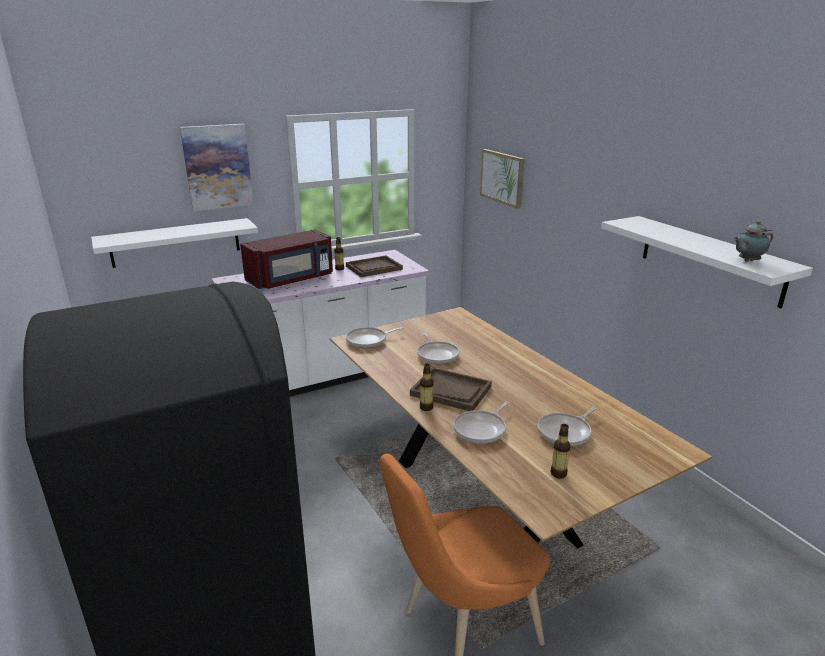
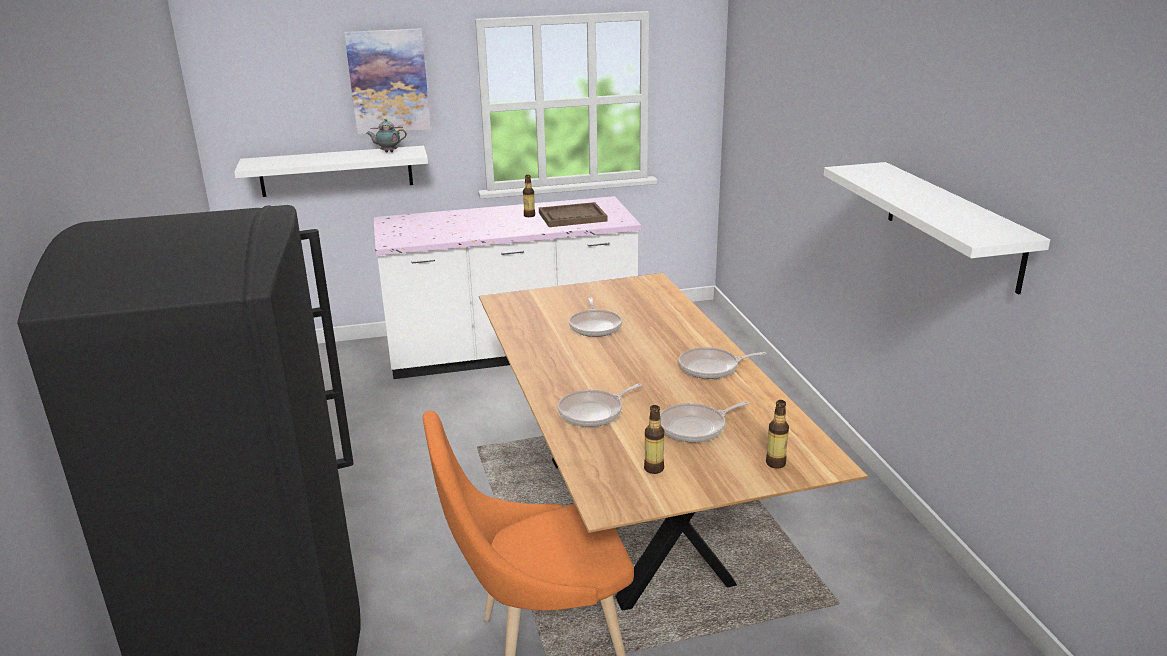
camera: 15 degrees right, 0 degrees up
(291, 279) = (463, 224): red microwave -> none
(369, 340) = (523, 303): frying pan -> frying pan (712, 368)
(426, 407) = (544, 382): bottle -> bottle (775, 463)
(451, 391) = (585, 367): brown tray -> none
(502, 177) = (758, 105): picture -> none
(747, 261) = (964, 225): teapot -> teapot (388, 152)

